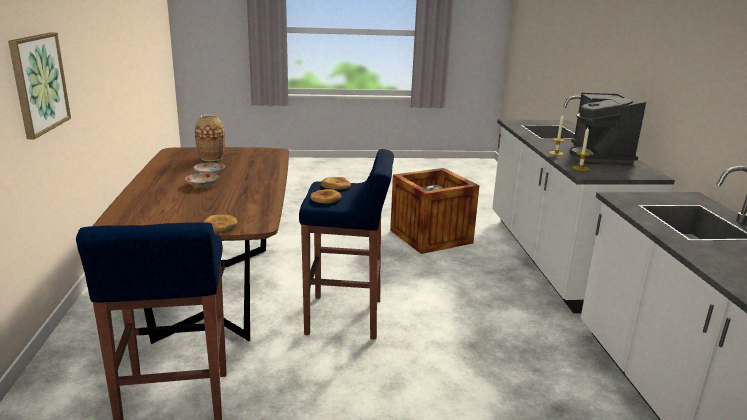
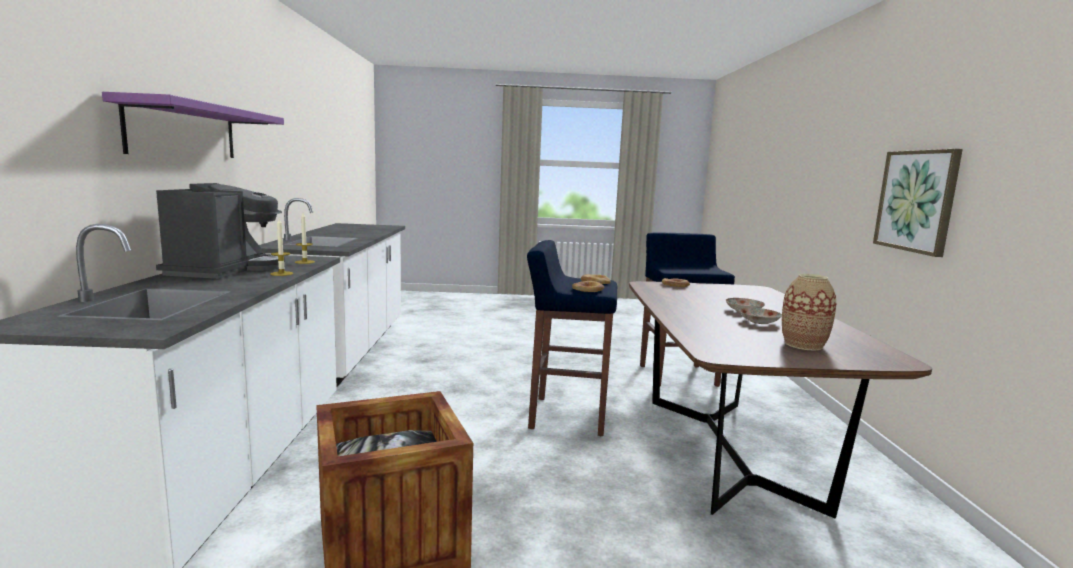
camera: 175 degrees left, 10 degrees down
(675, 61) = (184, 131): none -> purple shelf

